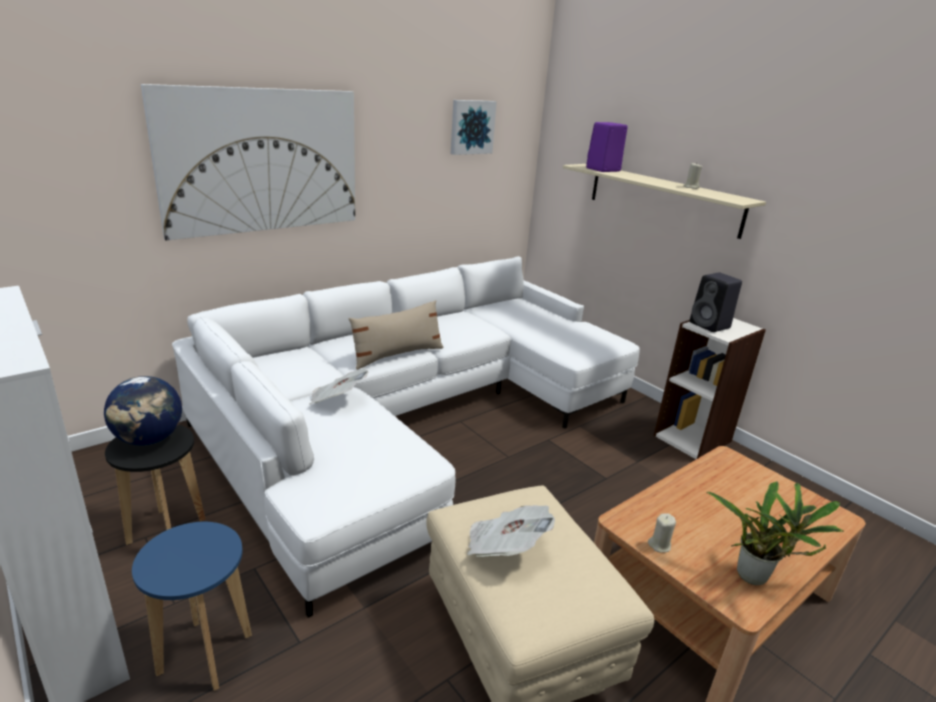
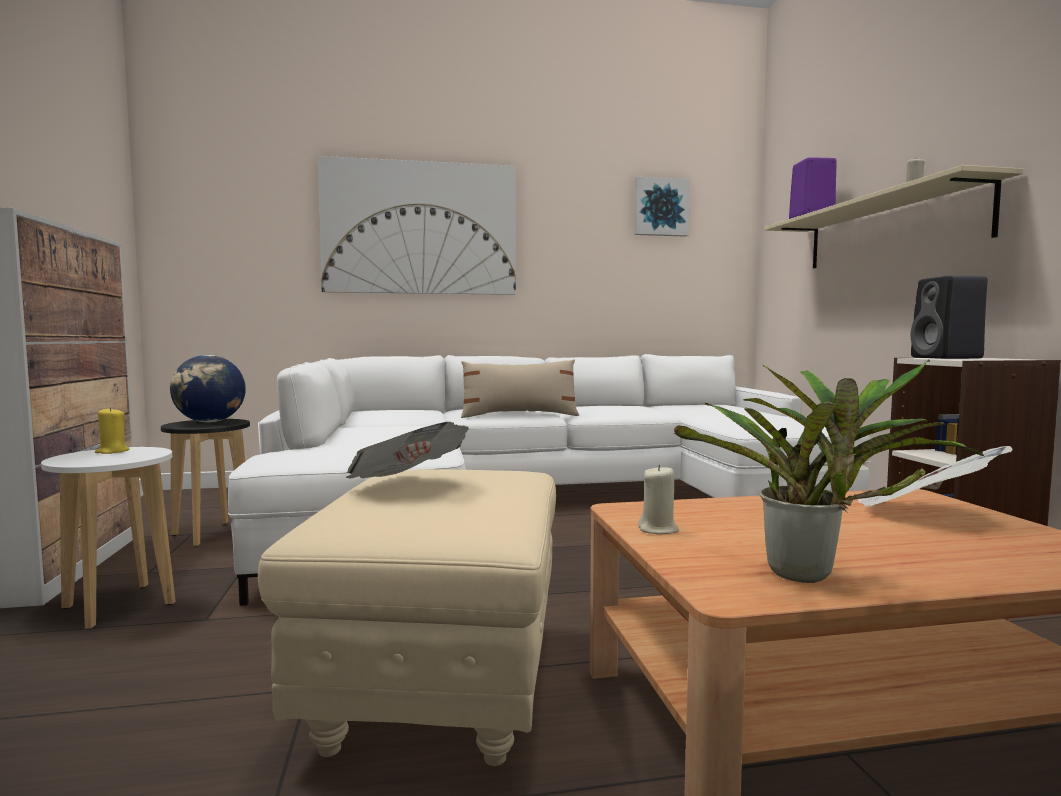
camera: 30 degrees right, 20 degrees down
(176, 546) = (112, 452): none -> yellow candle
(205, 654) = (118, 606): blue stool -> white stool
(337, 399) = (410, 425): newspaper -> newspaper (923, 513)

